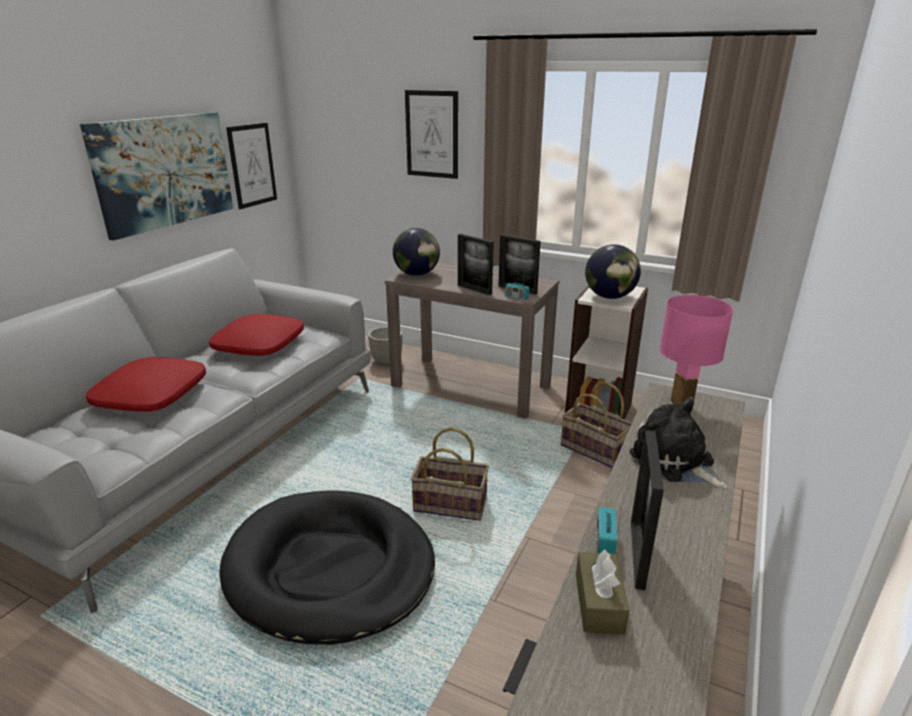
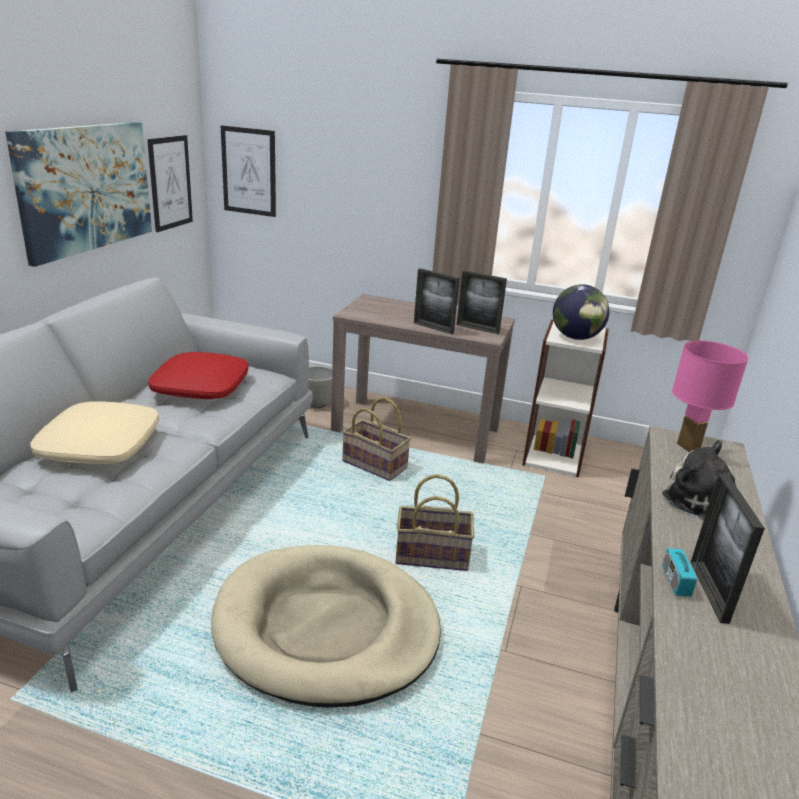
camera: 10 degrees left, 0 degrees up
(151, 395) = (99, 445): red pillow -> beige pillow
(330, 568) = (326, 628): black dog bed -> beige dog bed
(417, 274) = (365, 310): globe -> none
(432, 134) = (378, 159): picture -> picture (249, 171)
(516, 297) = (480, 337): radio -> none
(595, 449) = (560, 494): basket -> basket (375, 464)
(599, 603) = (694, 638): brown tissue box -> none

